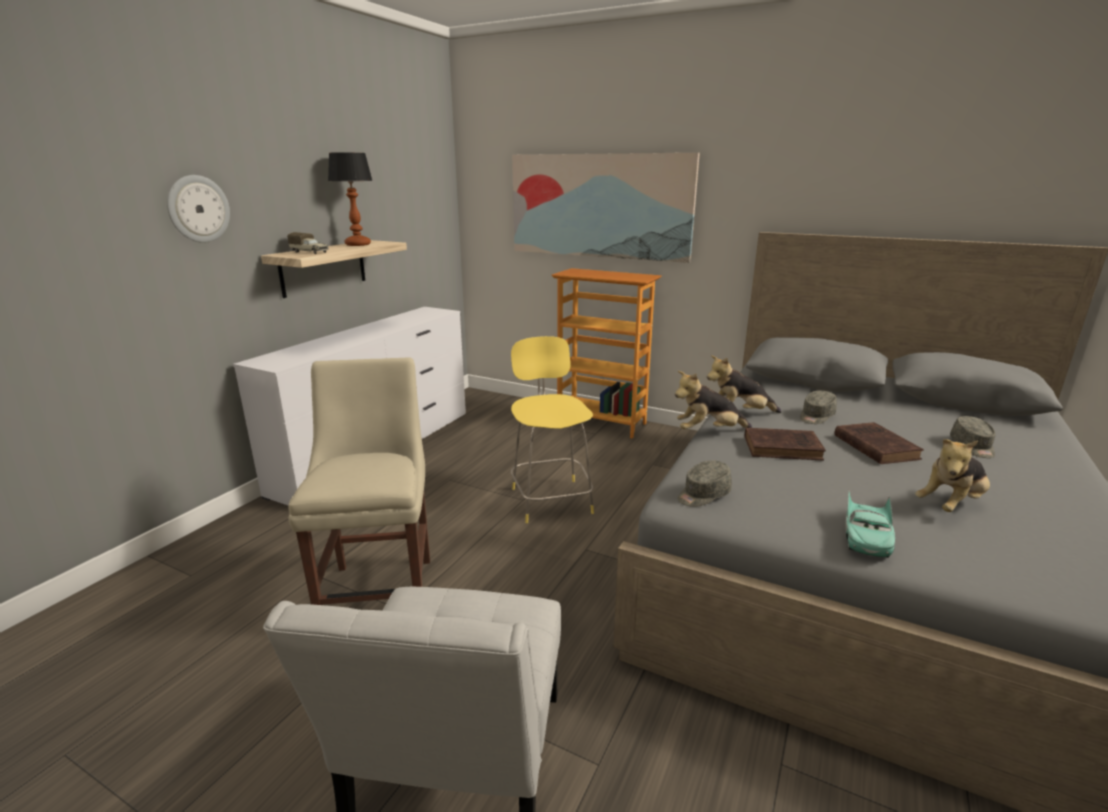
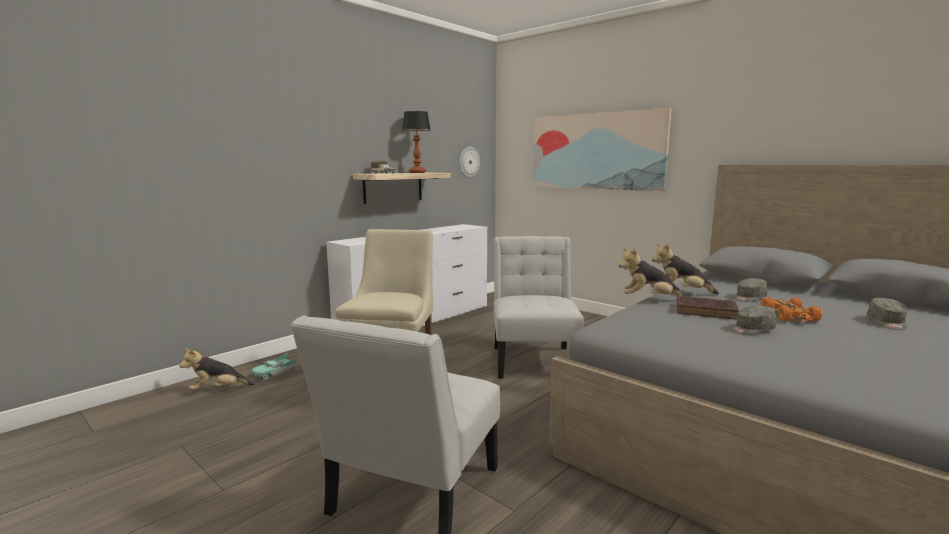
camera: 15 degrees right, 10 degrees down
(198, 209) = (318, 140): wall clock -> wall clock (469, 162)
(550, 499) = (533, 359): yellow stool -> white chair
(602, 423) = (592, 319): bookcase -> none
(703, 495) = (622, 328): grey cap -> grey cap (751, 330)
(866, 536) = (746, 358): turquoise toy car -> turquoise toy car (275, 372)
(874, 446) = (790, 316): brown book -> orange toy car
(950, 504) = (838, 350): plush toy -> plush toy (218, 389)

